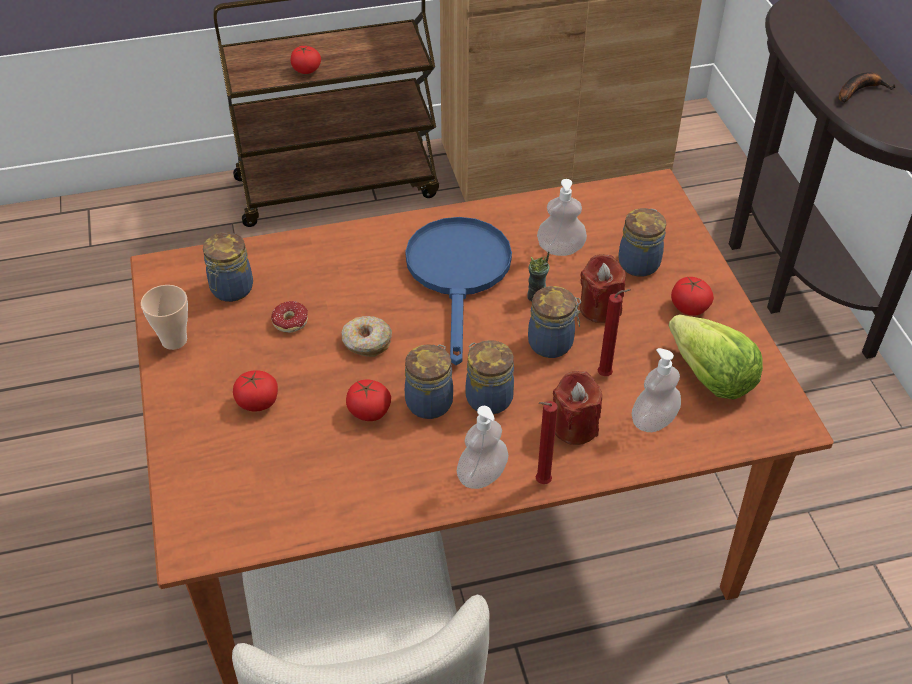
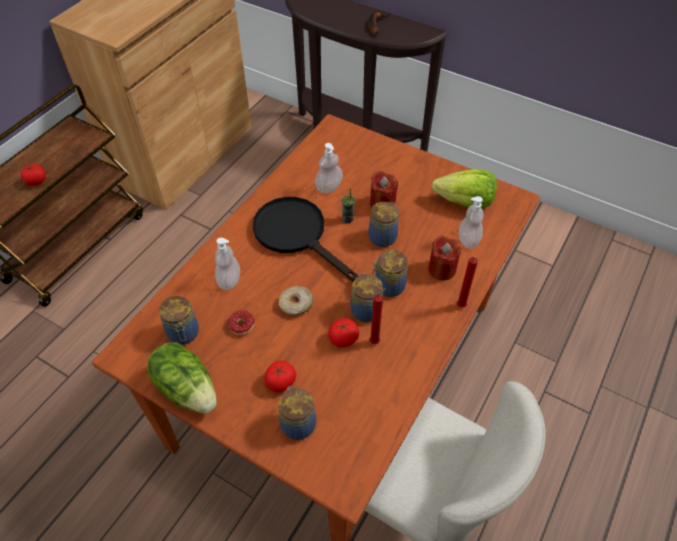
camera: 45 degrees left, 5 degrees up
(174, 340) = (187, 388): cup -> lettuce
(459, 274) = (297, 234): blue frying pan -> black frying pan
(482, 475) = (433, 326): soap dispenser -> soap dispenser (229, 280)
(607, 375) = (424, 234): red candle -> red candle (376, 341)
(639, 262) = (372, 169): jar -> jar (297, 423)
(689, 308) = (418, 176): tomato -> none

